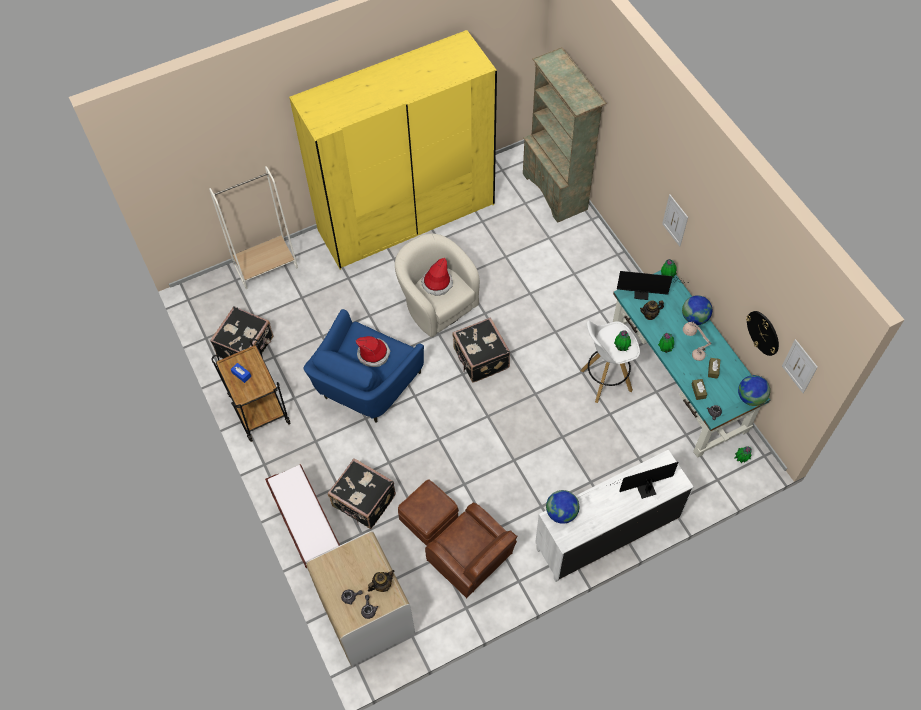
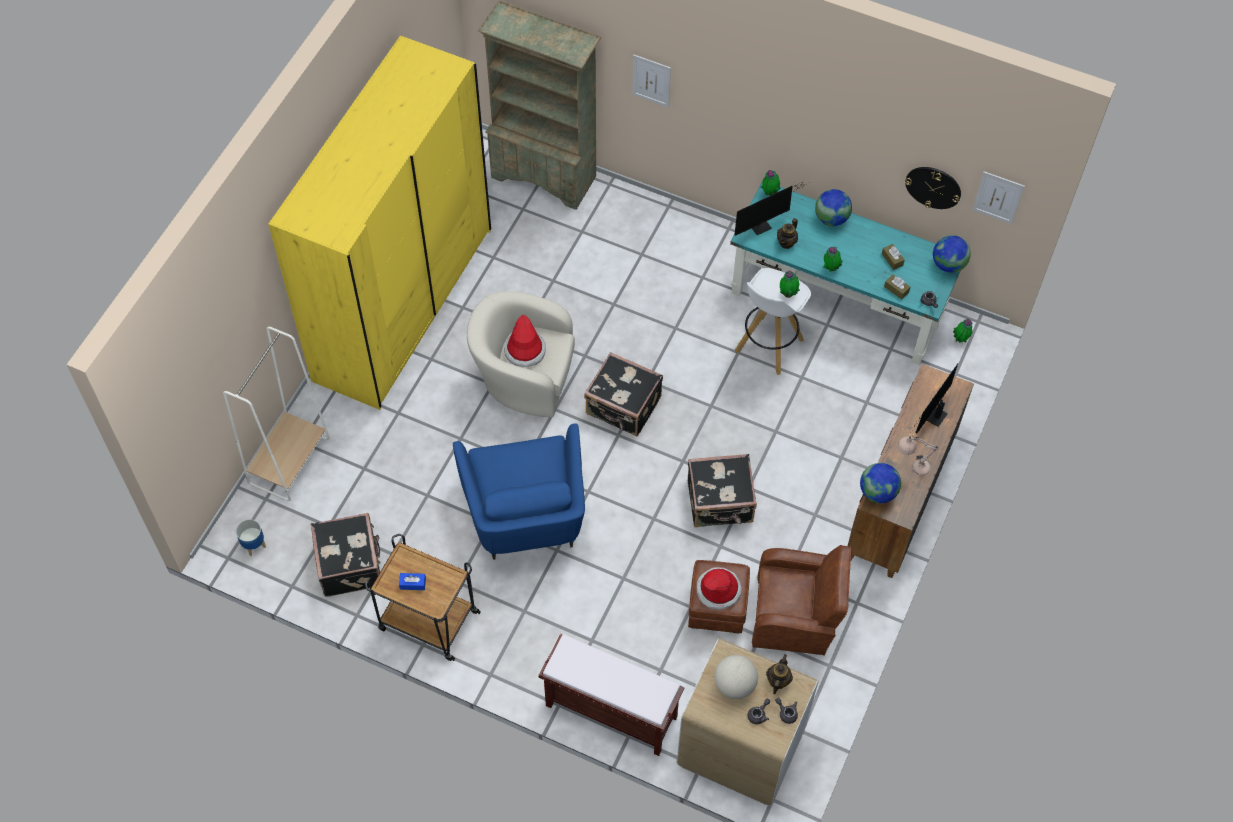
camera: 40 degrees left, 0 degrees up
(207, 301) = (253, 544): none -> planter
(353, 567) = (734, 685): none -> globe
(363, 502) = (634, 637): black suitcase -> black suitcase (720, 503)
(373, 354) = (527, 469): hat -> hat (718, 590)
(607, 534) = (900, 498): white dresser -> brown dresser
(675, 220) = (756, 124): picture -> picture (651, 80)
(692, 351) = (857, 253): beige table lamp -> beige table lamp (911, 467)

